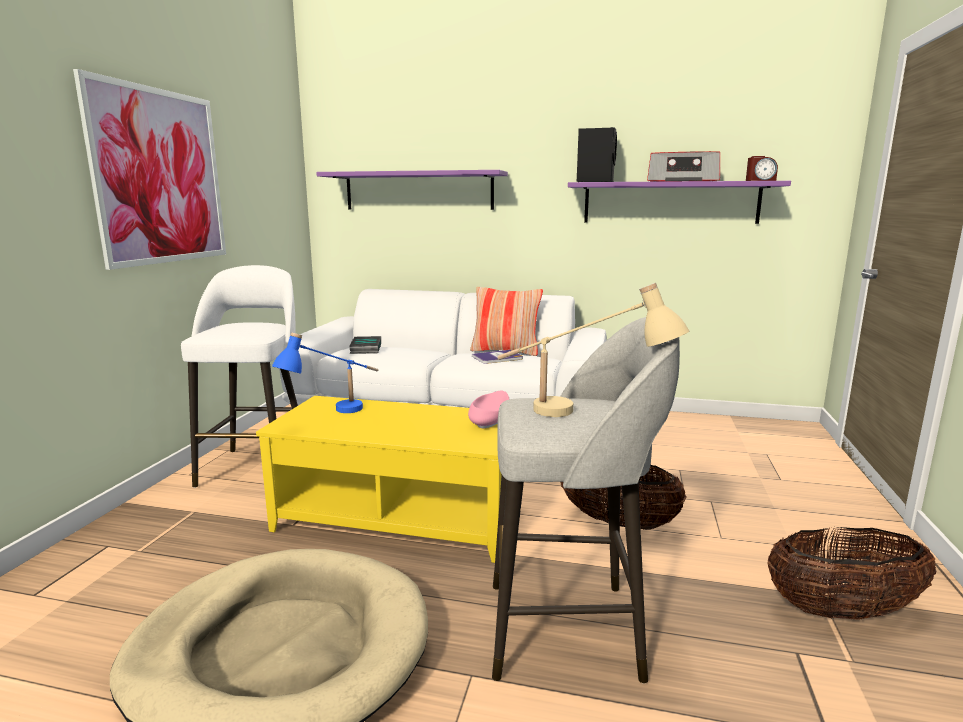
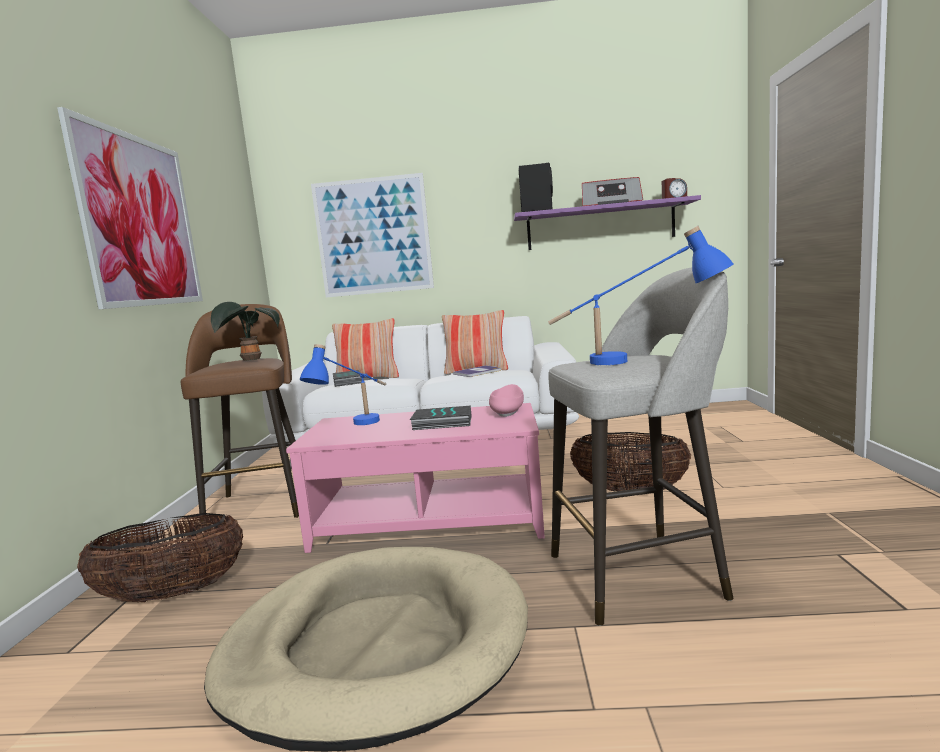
camera: 10 degrees left, 5 degrees down
(253, 327) = (250, 360): none -> potted plant
(257, 466) = (261, 504): white stool -> brown stool
(393, 345) = (368, 379): none -> pillow
(399, 516) = (429, 519): yellow coffee table -> pink coffee table
(415, 425) = (441, 423): none -> book
(418, 191) = (373, 236): purple shelf -> picture
(581, 415) = (637, 361): beige table lamp -> blue table lamp
(841, 611) = (851, 519): basket -> basket (172, 594)

